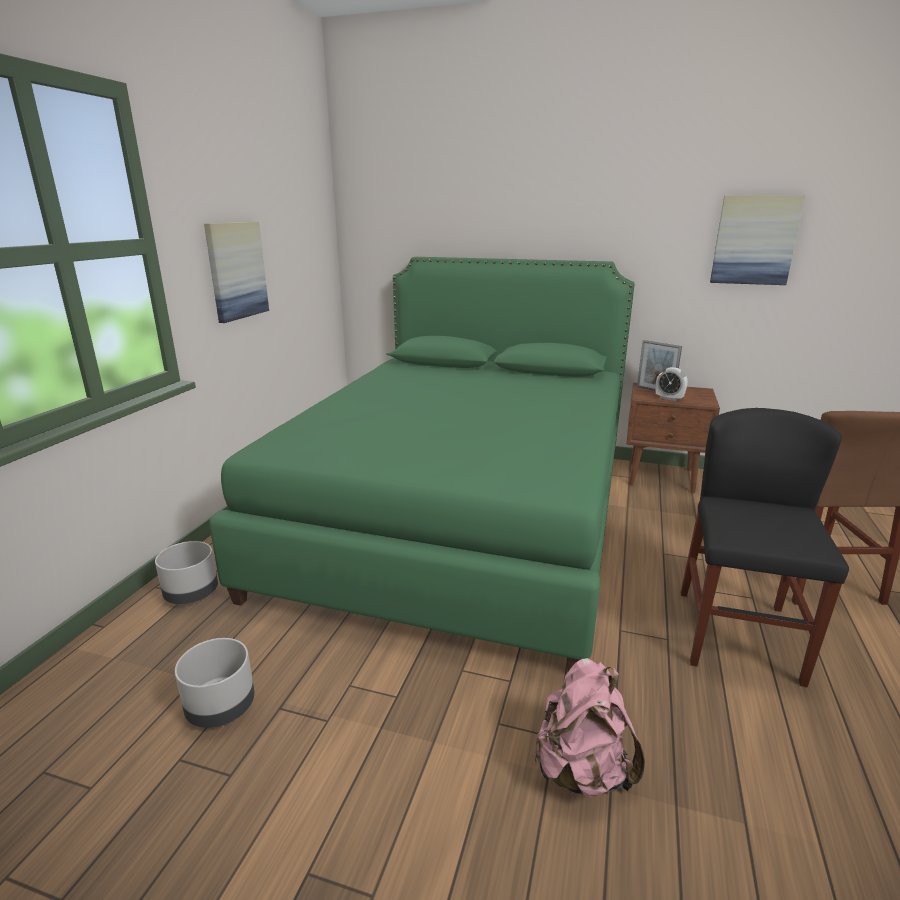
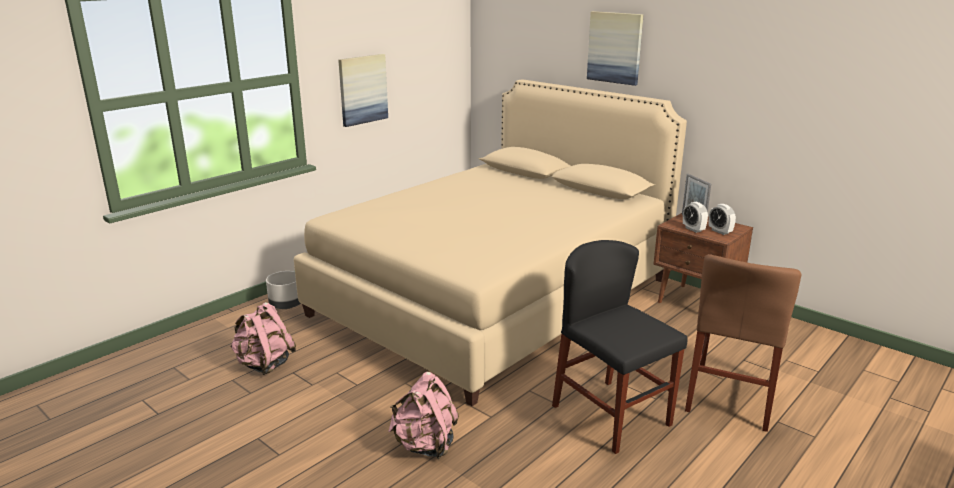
camera: 25 degrees right, 0 degrees up
(221, 708) = (264, 364): grey planter -> pink backpack
(461, 516) = (493, 297): green bed -> beige bed
(694, 397) = (720, 231): none -> alarm clock
(737, 635) = (611, 415): black chair -> black chair turned 75 degrees counterclockwise
(754, 240) = (790, 94): picture -> picture (615, 47)

